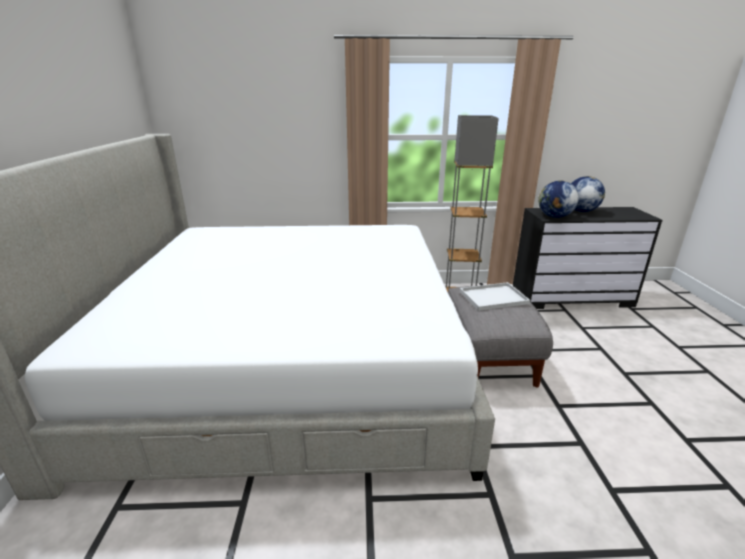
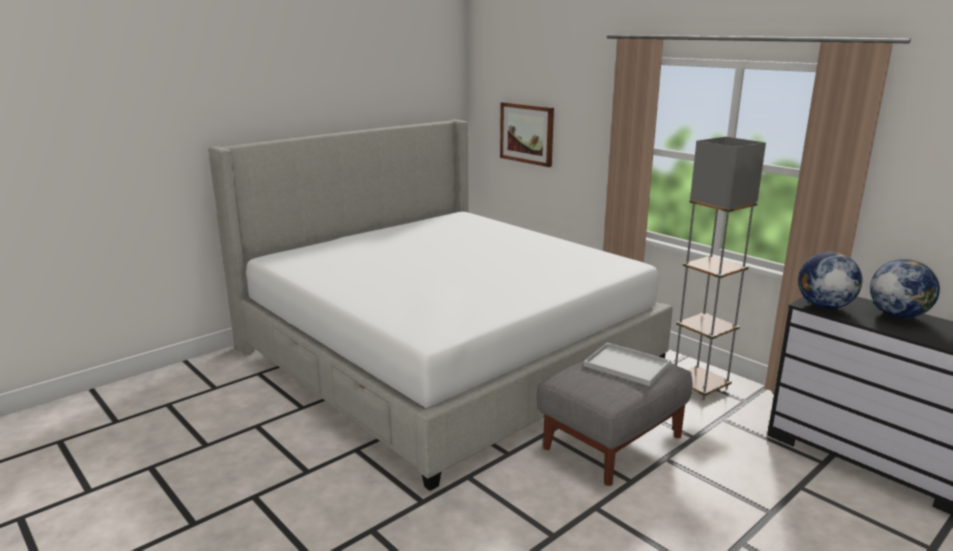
camera: 50 degrees right, 5 degrees down
(239, 139) = (527, 133): none -> picture

